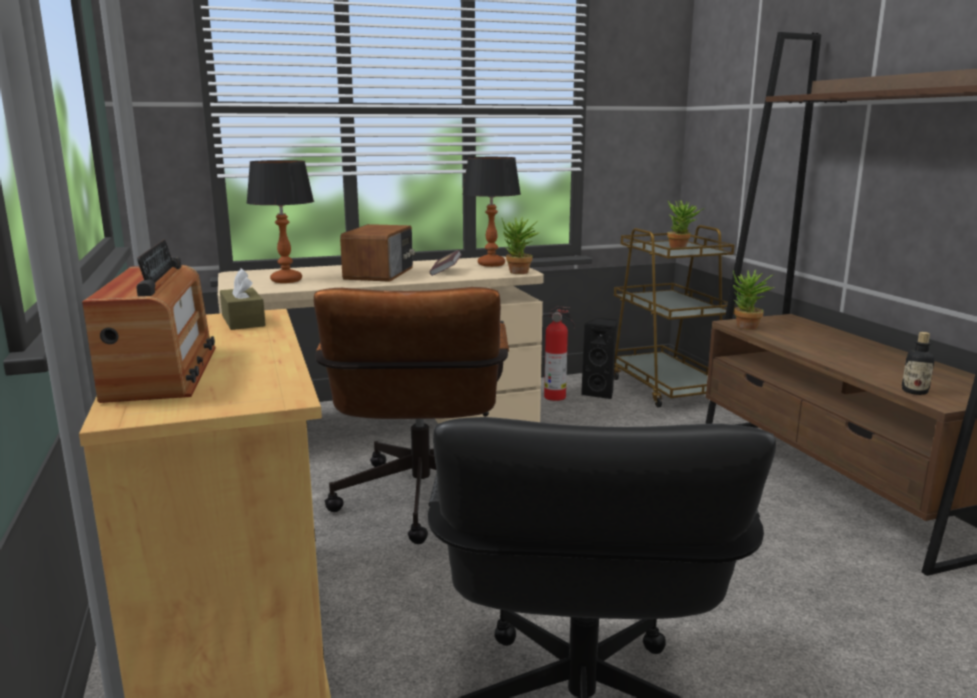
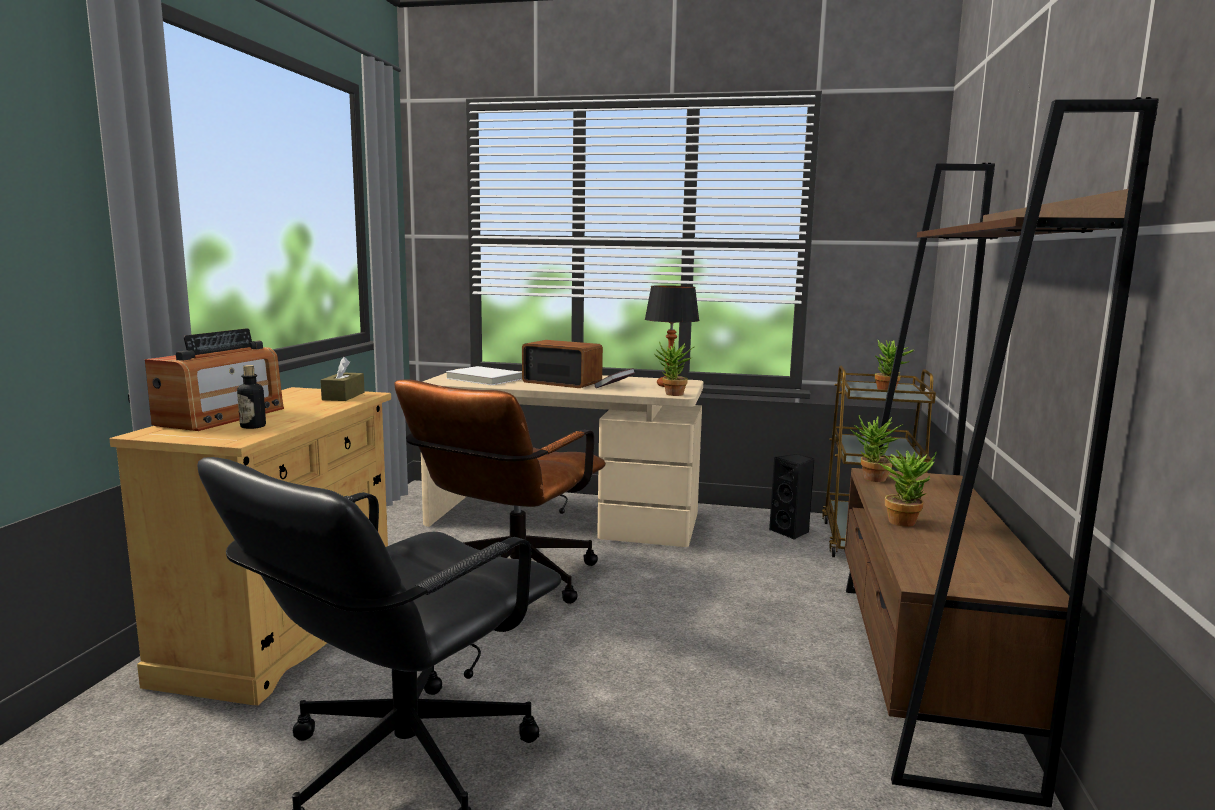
camera: 30 degrees right, 5 degrees down
(286, 280) = (483, 379): table lamp -> white book
(380, 273) = (562, 382): radio -> radio turned 105 degrees counterclockwise
(556, 397) = (742, 527): fire extinguisher -> none
(834, 357) = (903, 520): none -> potted plant
(914, 391) = (917, 566): bottle -> bottle (253, 426)

